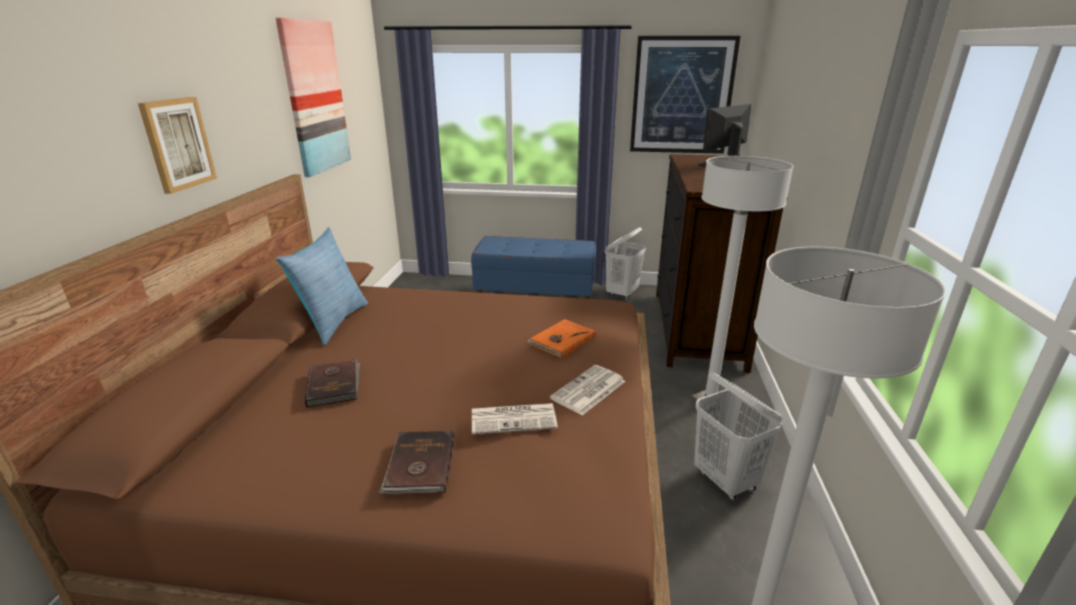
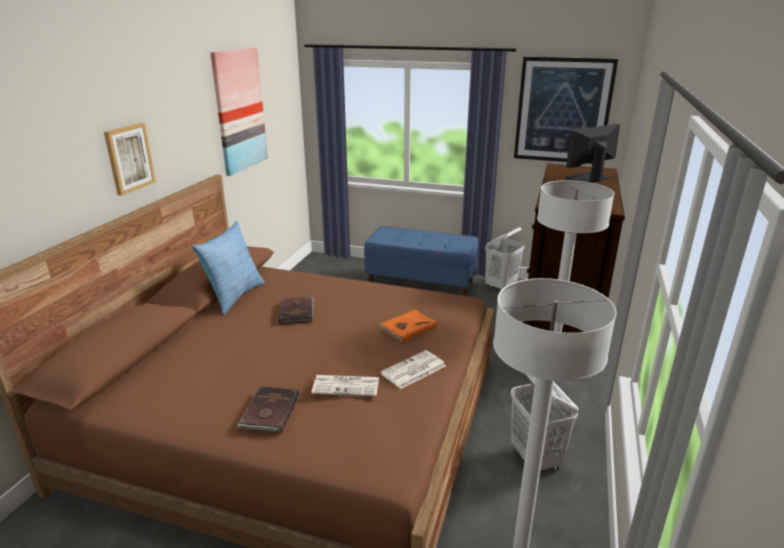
camera: 10 degrees right, 0 degrees up
(334, 385) = (224, 346): brown book -> brown book (297, 312)

